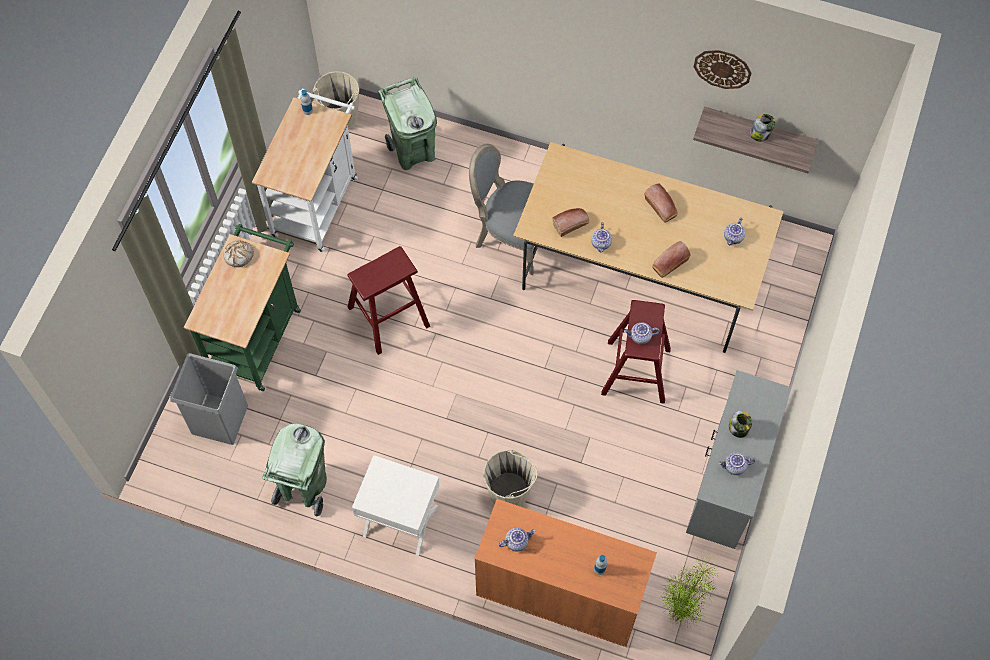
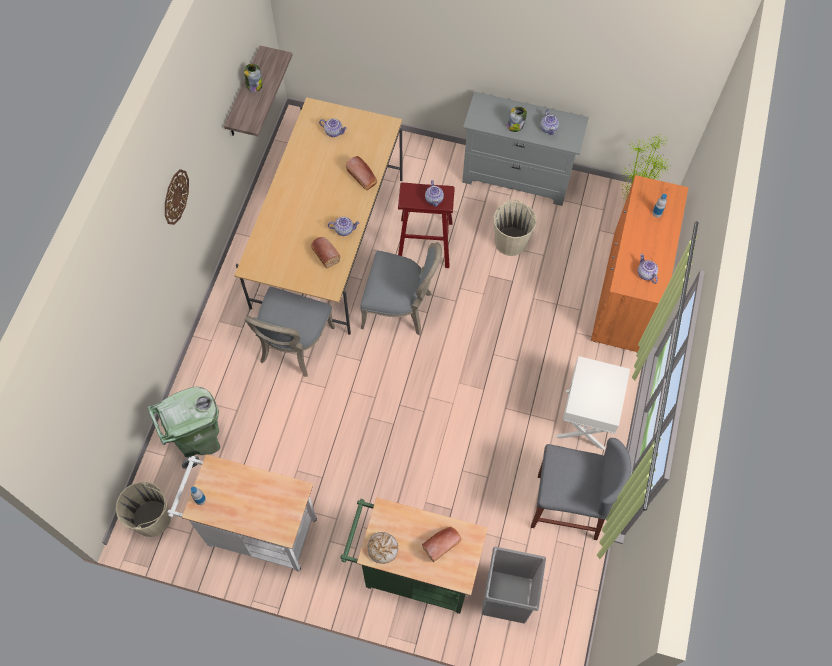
camera: 95 degrees left, 0 degrees up
(304, 488) = (566, 506): green trash can -> grey stool
(388, 316) = (385, 448): red stool -> none
(509, 491) = (545, 334): beige bucket -> beige bucket (510, 241)
(551, 340) = (400, 308): none -> grey chair
(661, 208) = (305, 184): bread -> bread (442, 544)
(722, 68) = (215, 78): wall clock -> wall clock (175, 197)

